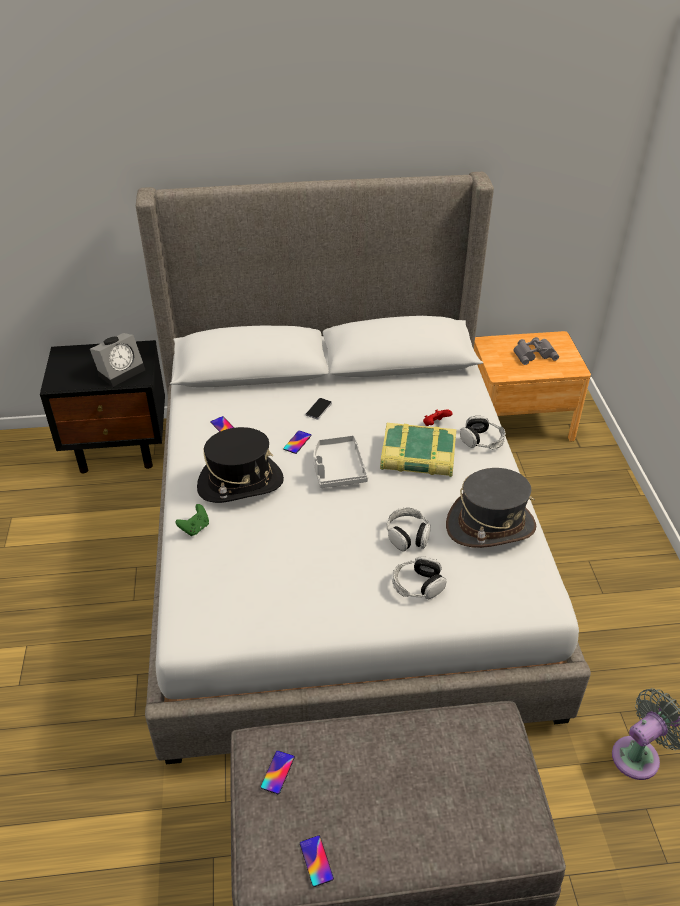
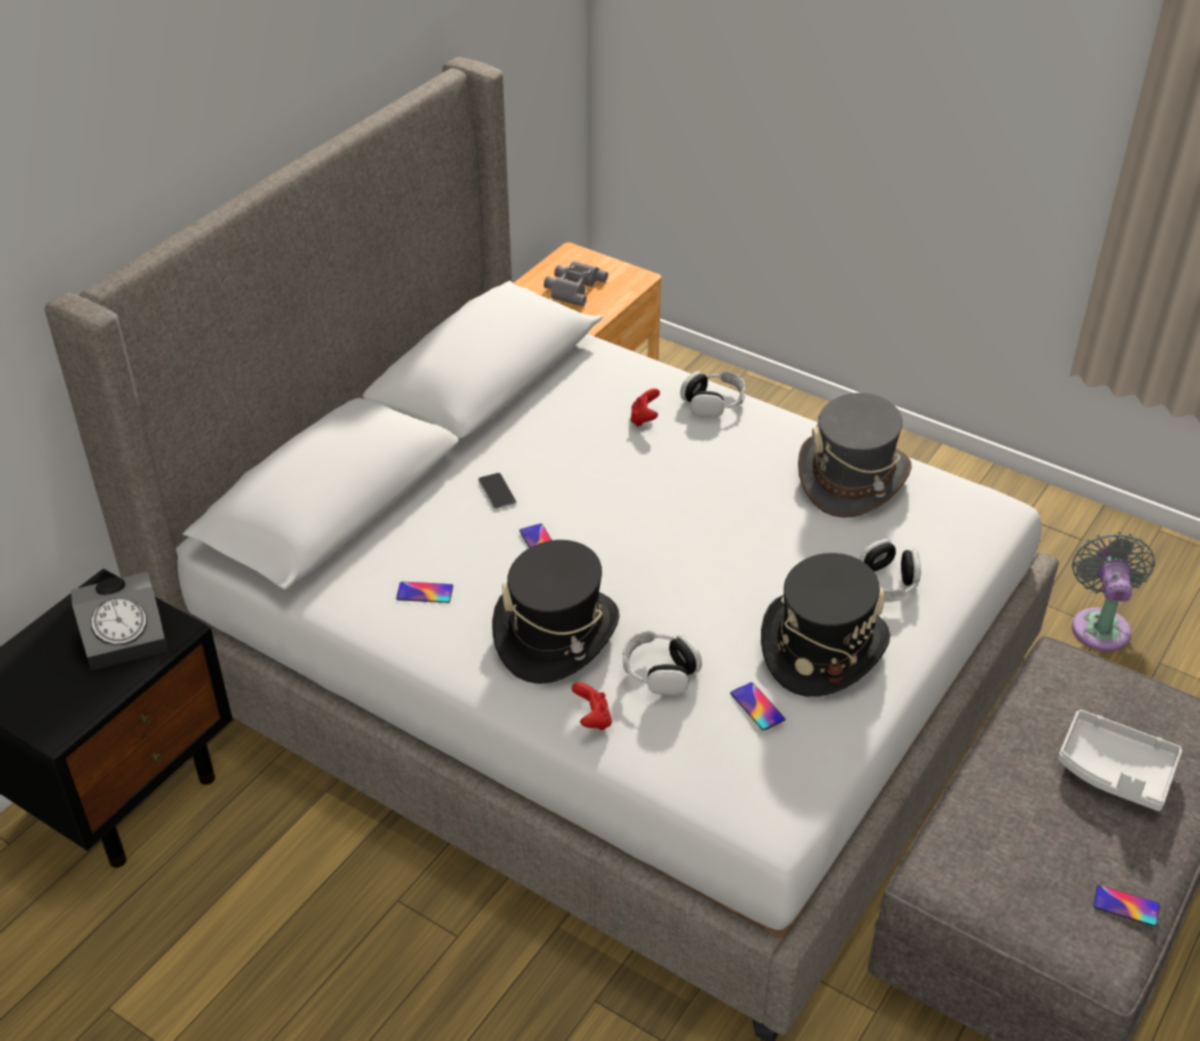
camera: 50 degrees left, 0 degrees up
(121, 371) = (128, 640): alarm clock -> alarm clock turned 75 degrees clockwise
(195, 528) = (592, 719): green game controller -> red game controller
(277, 772) = (987, 876): phone -> phone (757, 706)
(335, 585) = (823, 647): none -> black hat
(337, 469) = (630, 537): grey tray -> grey tray (1115, 771)
(408, 535) = (801, 546): headphones -> headphones (660, 671)
(418, 456) = (684, 464): book -> none

